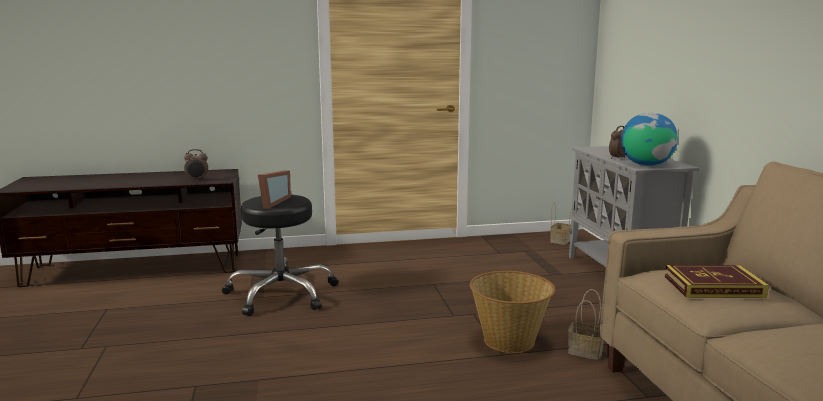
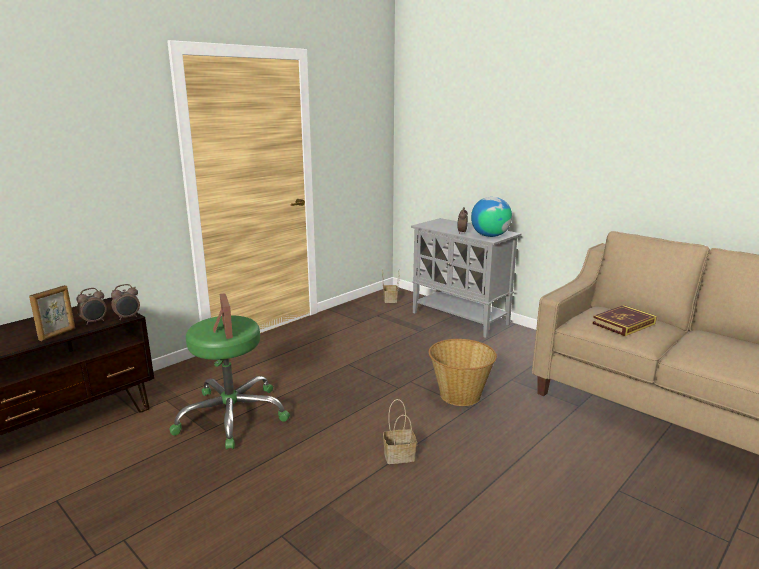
camera: 35 degrees left, 5 degrees up
(163, 182) = (58, 334): none -> picture frame
(221, 181) = (128, 317): none -> alarm clock
(282, 294) = (232, 416): black stool -> green stool
(586, 351) = (512, 386): basket -> basket (400, 455)

